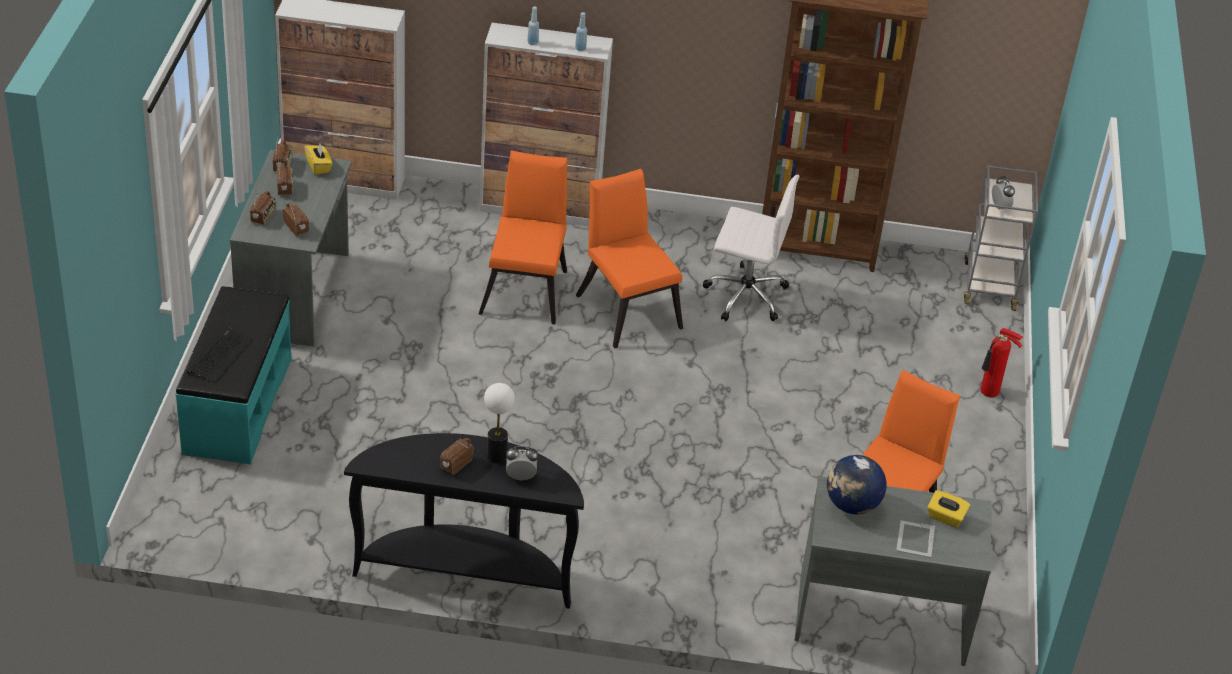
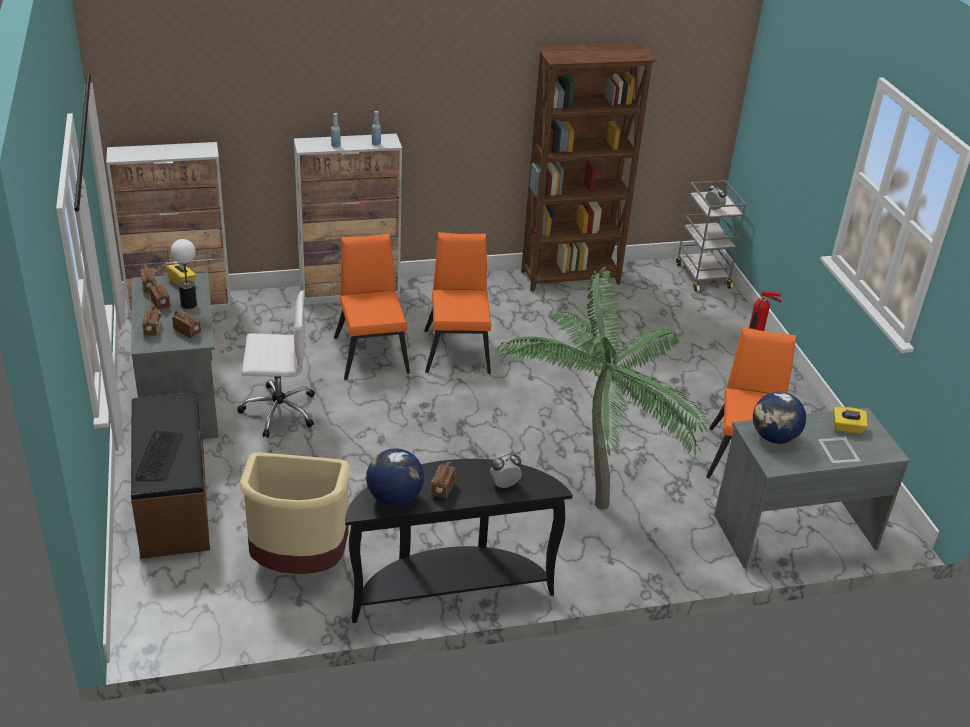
camera: 20 degrees left, 5 degrees down
(236, 405) = (172, 503): turquoise bench -> brown bench
(330, 501) = (299, 563): none -> beige trash can
(403, 461) = (394, 498): none -> globe
(497, 456) = (473, 472): table lamp -> table lamp (189, 304)
(627, 307) = (458, 348): orange chair -> orange chair turned 45 degrees clockwise
(665, 513) = (582, 495): none -> potted plant
(744, 295) = (539, 320): white office chair -> white office chair (278, 411)

